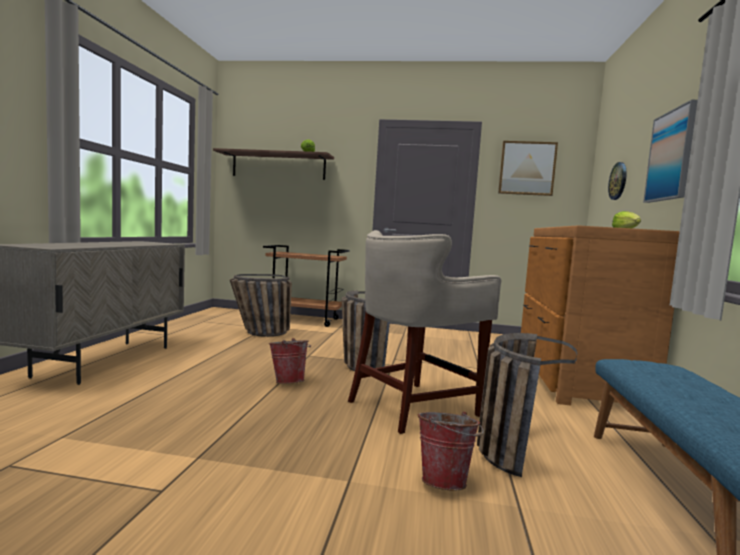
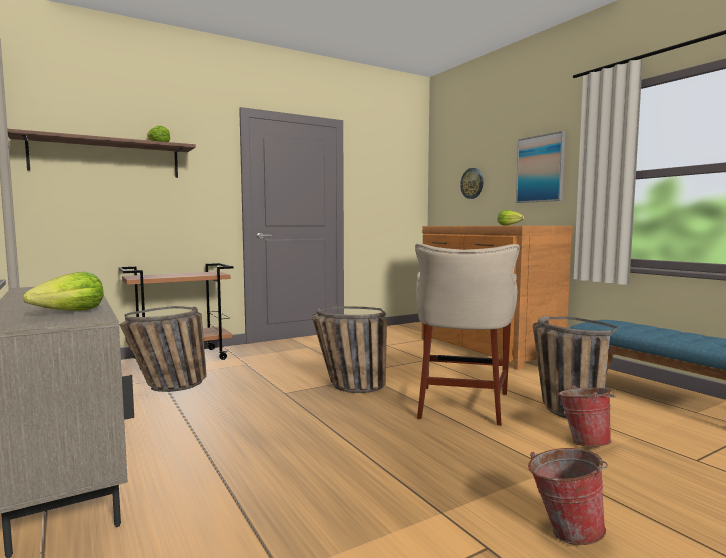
camera: 40 degrees left, 0 degrees up
(68, 246) = (70, 312): none -> lettuce
(288, 382) = (334, 422): bucket -> bucket (564, 531)
(527, 168) = (382, 168): picture -> none

